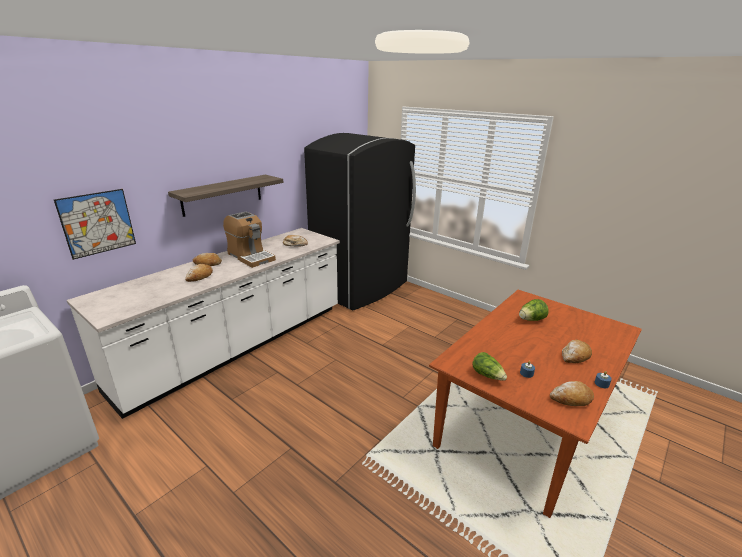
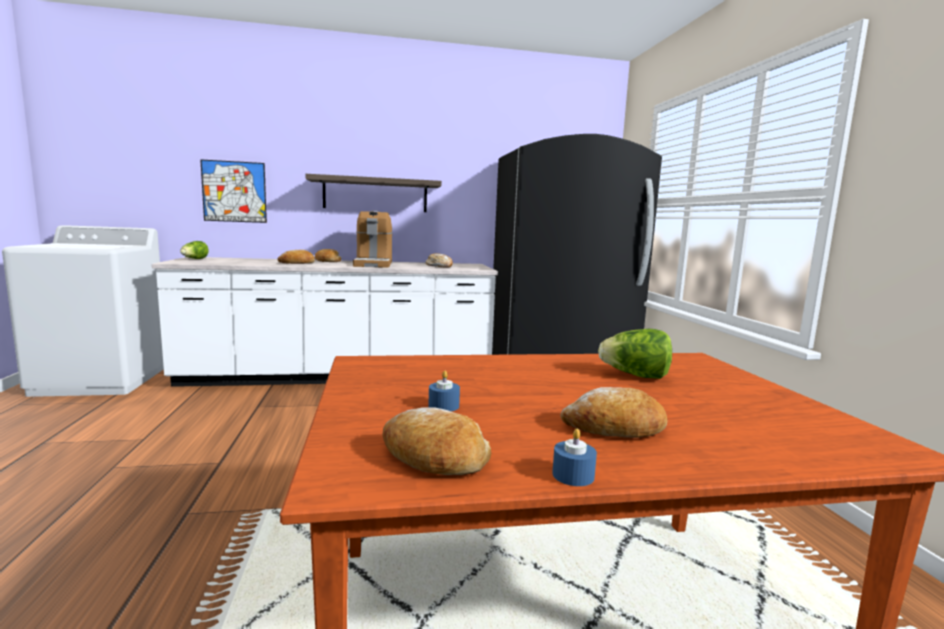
camera: 40 degrees right, 15 degrees down
(487, 375) = (375, 385): lettuce -> lettuce (194, 259)

